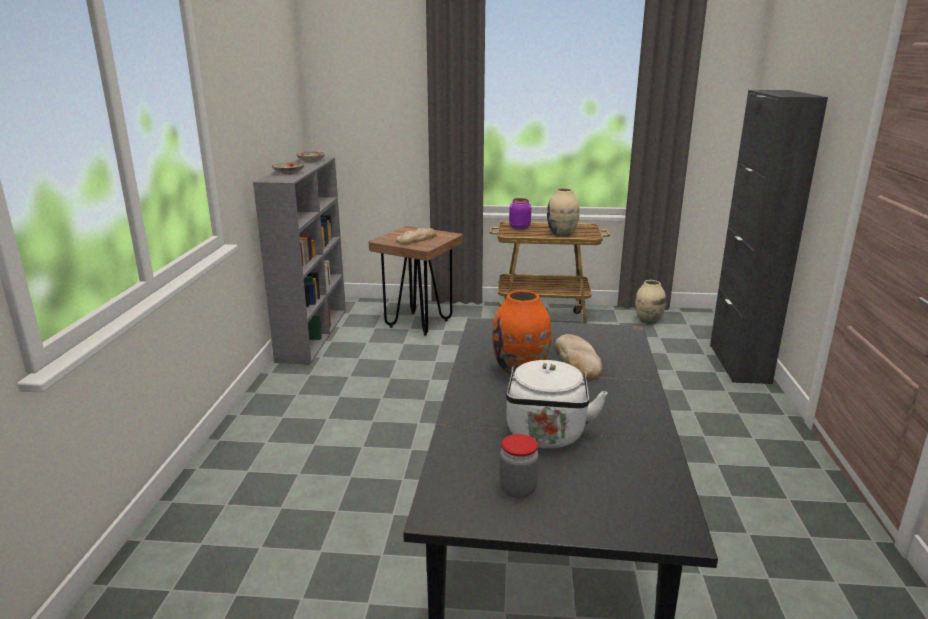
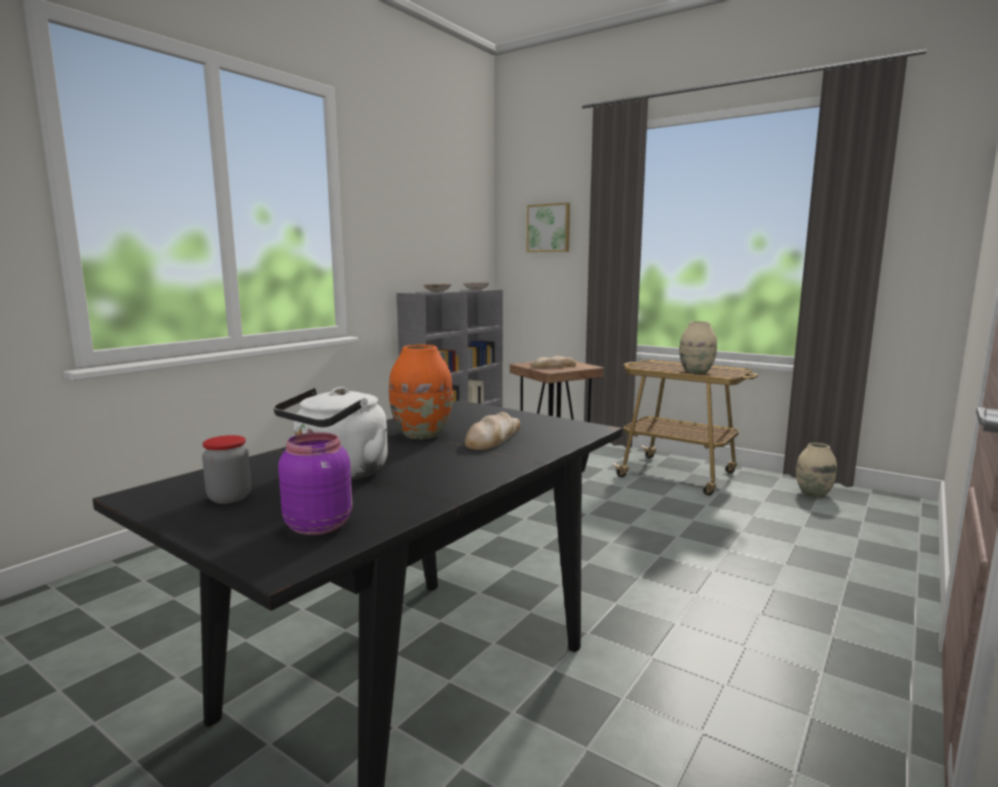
camera: 30 degrees right, 10 degrees down
(373, 85) = (549, 228): none -> picture
(519, 228) = (658, 365): purple jar -> purple jar (319, 525)
(739, 363) = (900, 557): black cabinet -> none

